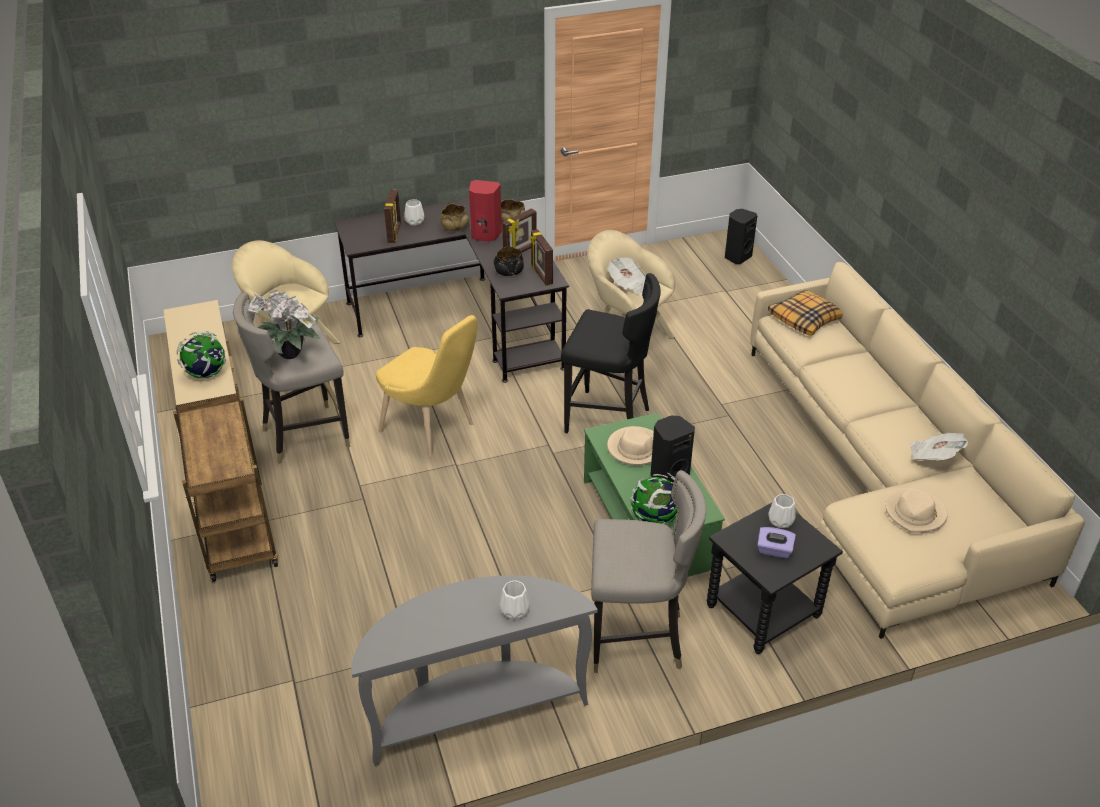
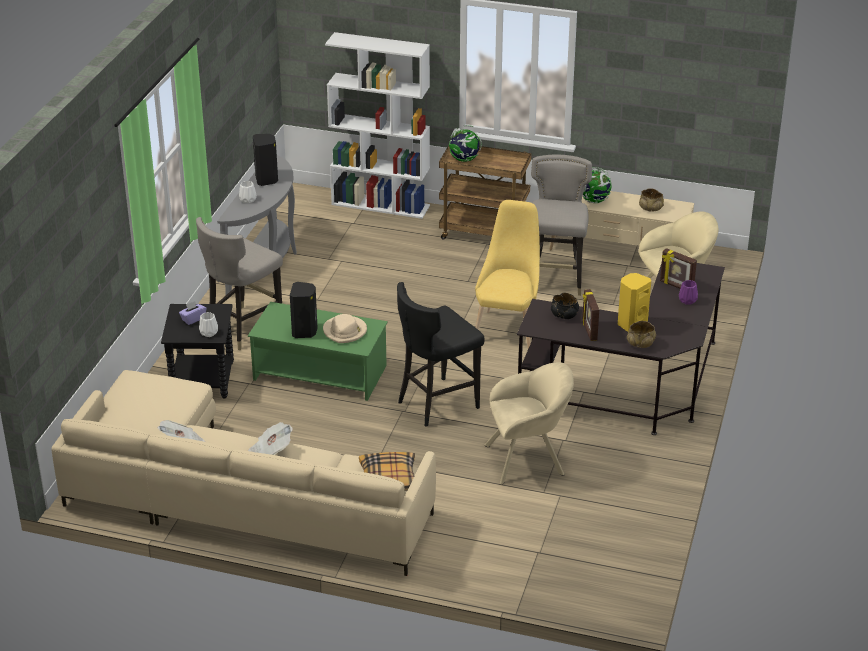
camera: 125 degrees right, 5 degrees down
(218, 677) = (381, 205): none -> white bookcase
(291, 355) = (551, 205): potted plant -> none
(415, 221) = (687, 300): white vase -> purple vase
(432, 430) = (507, 327): yellow chair -> yellow chair turned 120 degrees clockwise
(454, 227) = (659, 315): beige bowl -> beige bowl (650, 208)
(485, 235) = (631, 324): red speaker -> yellow speaker
(541, 275) = (544, 326): picture frame -> none
(628, 284) = (531, 410): newspaper -> newspaper (270, 451)
(654, 519) = (279, 311): globe -> globe (464, 160)
(737, 257) = (588, 593): black speaker -> black speaker (267, 180)
(915, 513) = (155, 404): beige hat -> none

